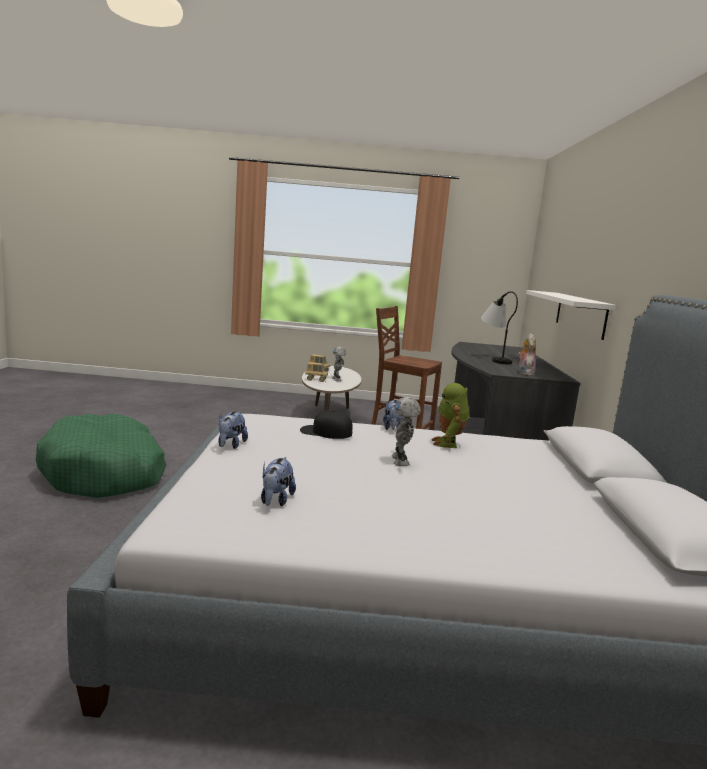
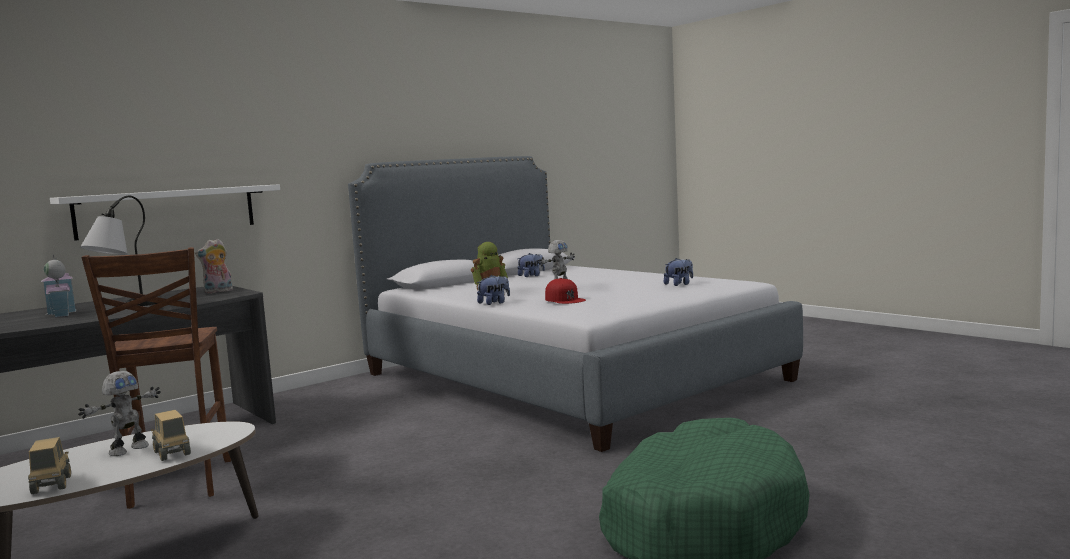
camera: 130 degrees left, 5 degrees down
(230, 445) = (656, 302): plush toy -> plush toy (531, 276)
(325, 432) = (565, 299): black cap -> red cap
(501, 355) = (61, 313): none -> toy house

